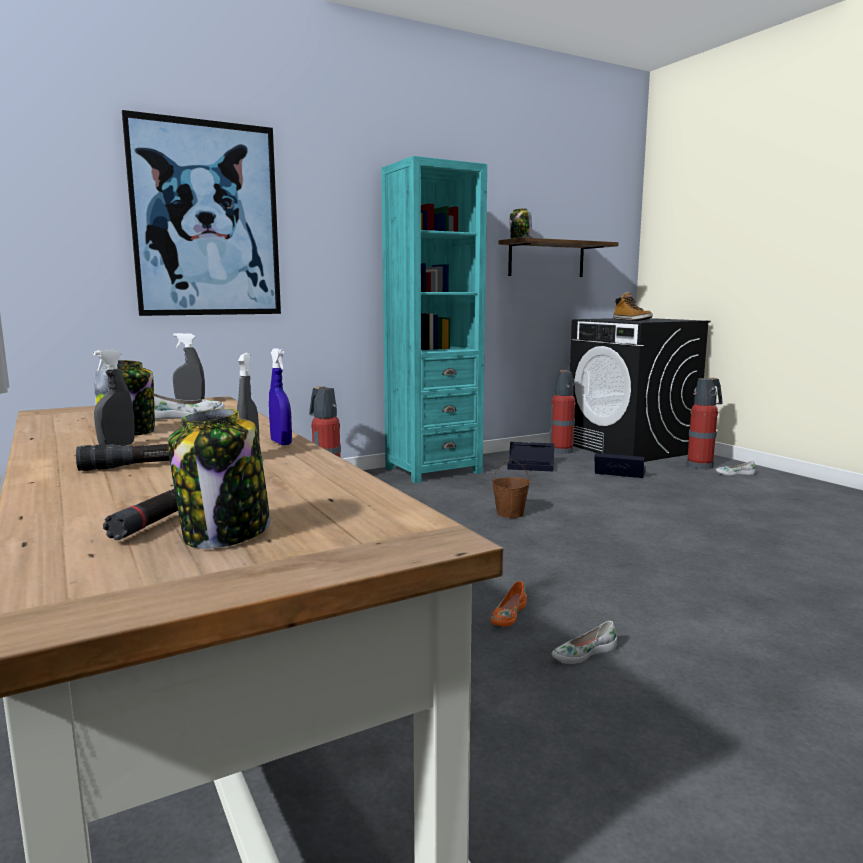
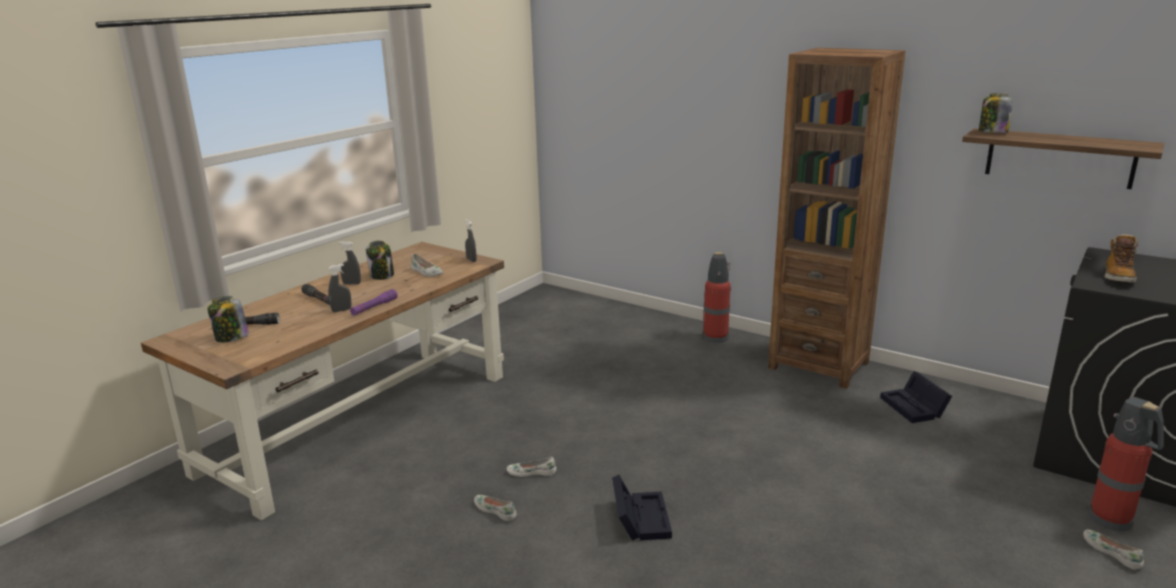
camera: 65 degrees right, 10 degrees up
(206, 220) = (661, 98): picture -> none
(281, 443) = (374, 307): blue spray bottle -> purple flashlight
(433, 470) = (818, 365): turquoise bookcase -> brown bookcase
(508, 615) = (531, 472): orange shoe -> white shoe
(510, 514) = (738, 429): brown bucket -> none
(561, 451) = (1012, 411): fire extinguisher -> none
(618, 473) = (966, 463): black storage box -> black storage box (640, 517)

